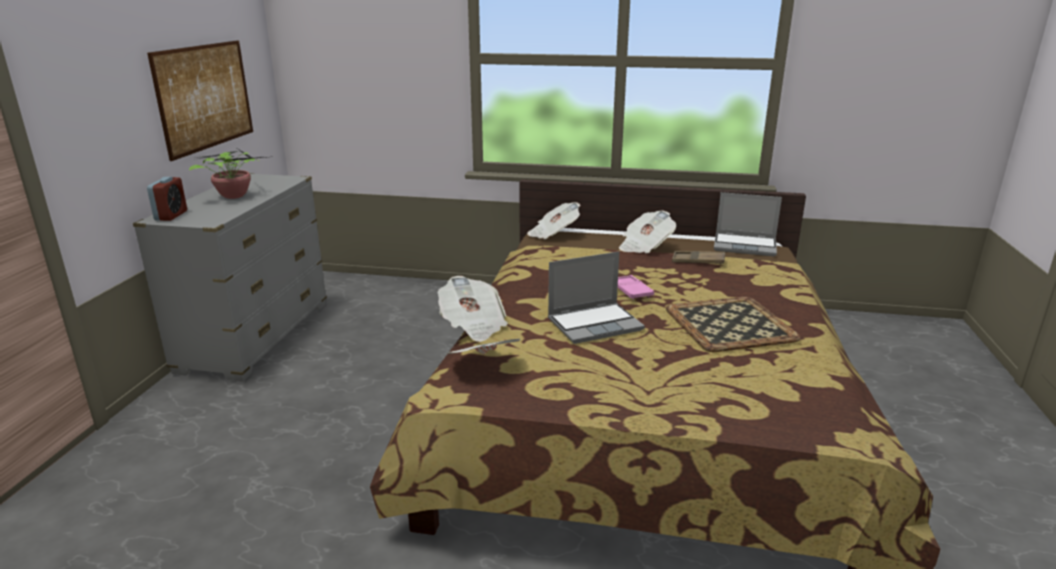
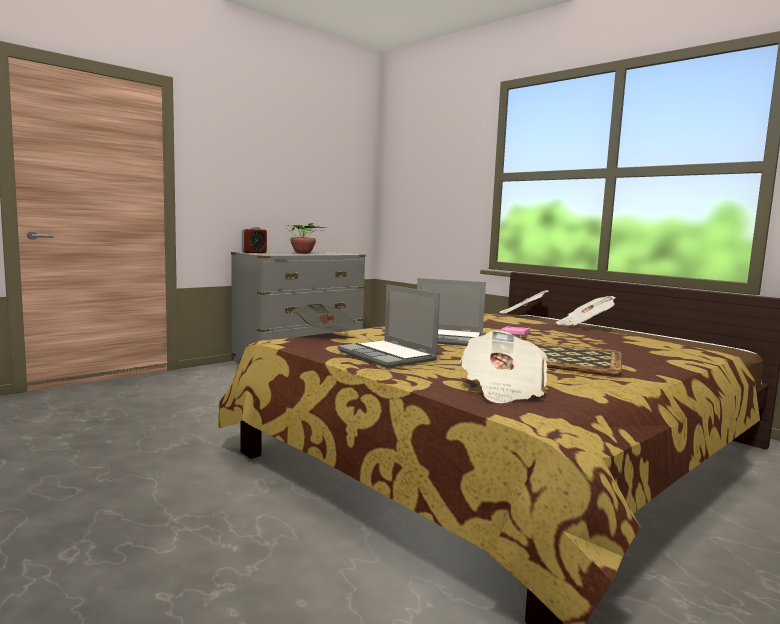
camera: 35 degrees right, 15 degrees down
(205, 96) = (311, 193): picture -> none
(473, 325) = (359, 326): newspaper -> newspaper (502, 390)
(698, 261) = (618, 336): brown tray -> none
(745, 246) = (700, 343): laptop -> laptop (388, 356)

